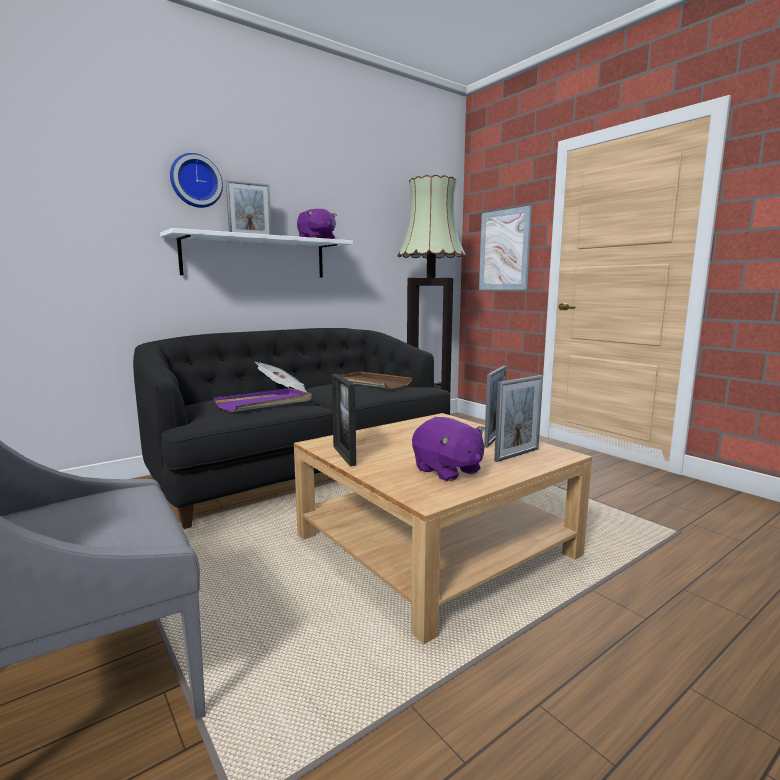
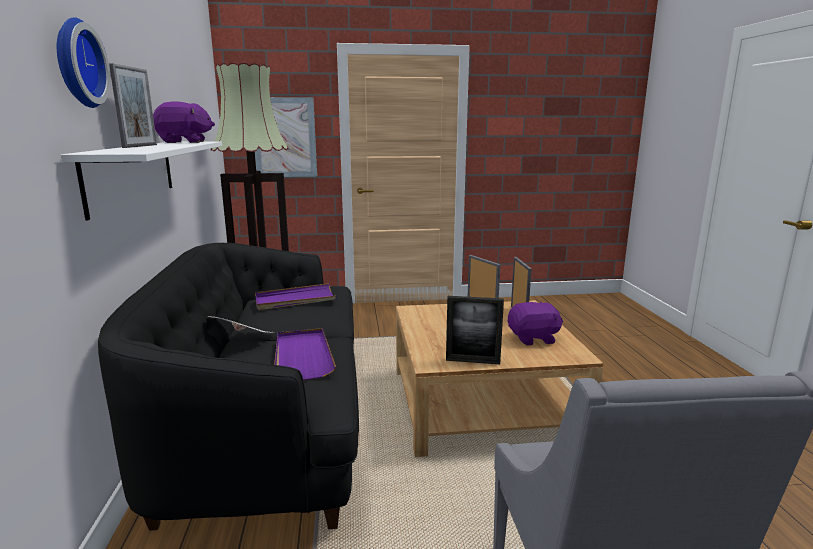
camera: 60 degrees left, 5 degrees up
(372, 383) = (295, 300): brown tray -> purple tray

